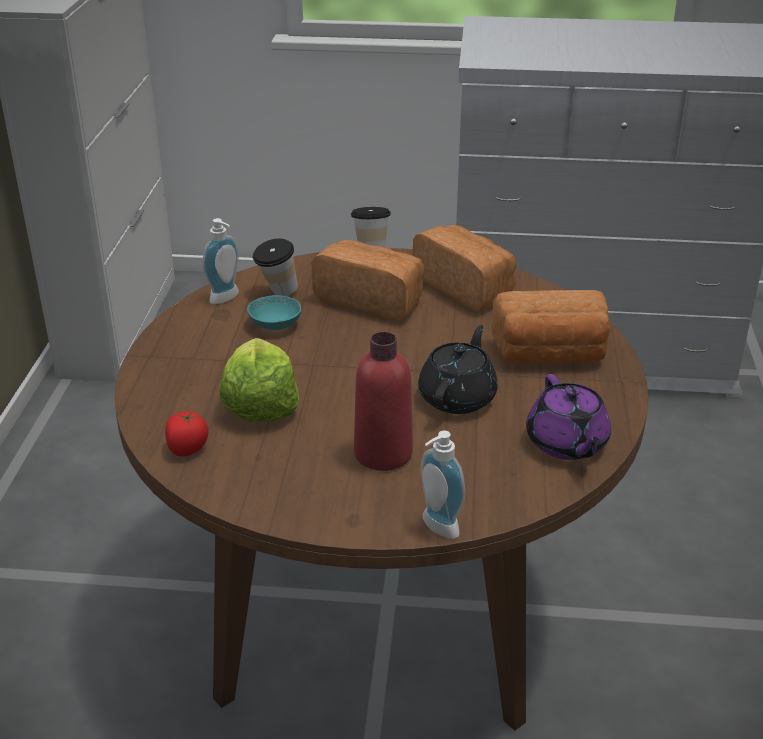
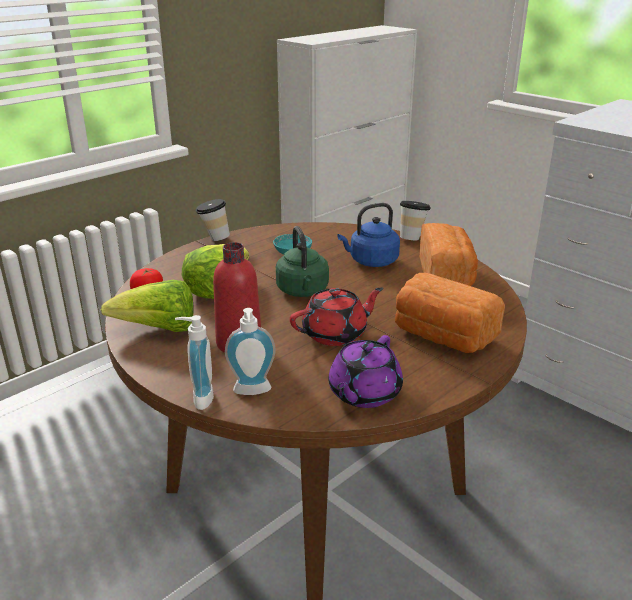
camera: 40 degrees right, 5 degrees down
(227, 299) = (288, 232): soap dispenser -> soap dispenser (252, 392)
(274, 482) = (159, 330): none -> lettuce
(277, 293) = (320, 239): cup -> cup (214, 238)
(356, 365) = (303, 291): none -> green kettle
(372, 300) = (371, 261): bread -> blue kettle
(458, 397) = (336, 334): black teapot -> red teapot

